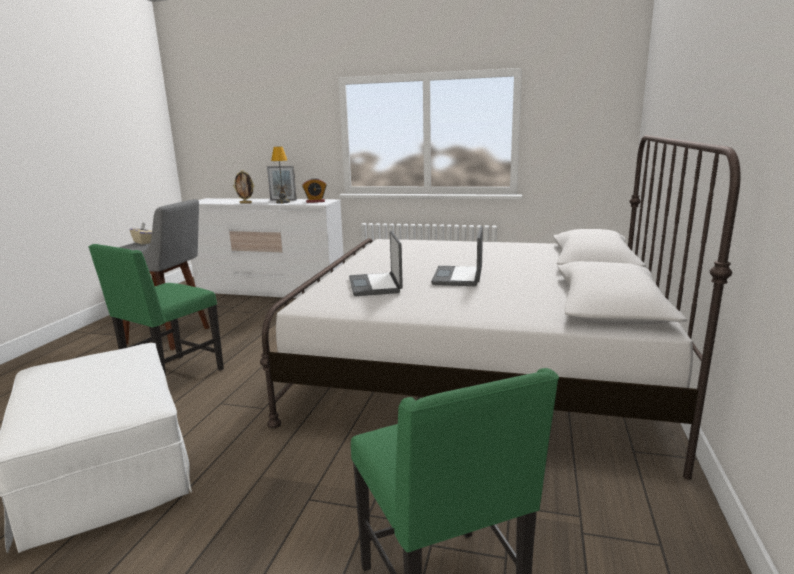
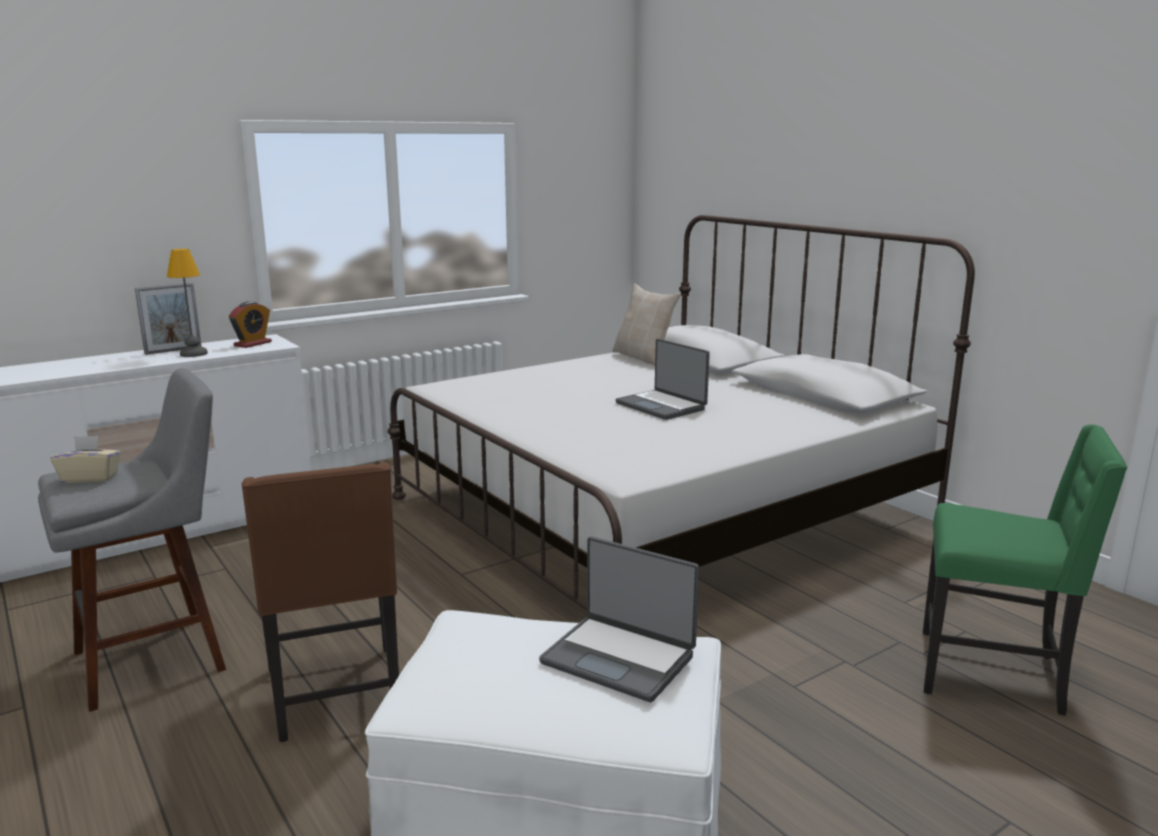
camera: 50 degrees left, 0 degrees up
(172, 377) = (336, 695): green chair -> brown chair
(246, 203) = (118, 367): picture frame -> none
(376, 285) = (618, 436): laptop -> laptop (619, 658)
(551, 249) = (643, 357): none -> beige pillow

